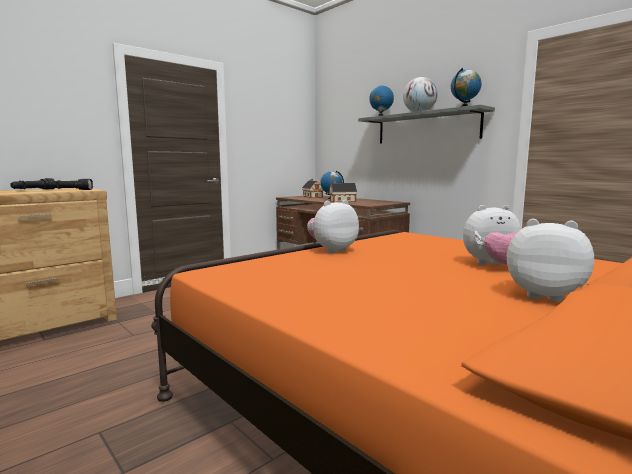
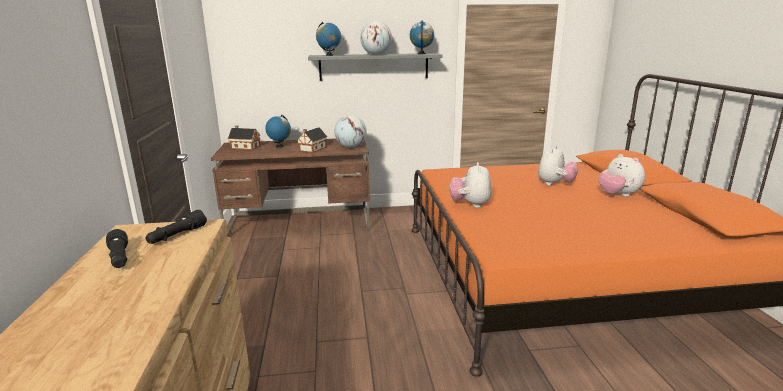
camera: 55 degrees left, 10 degrees up
(371, 203) = (351, 147): none -> globe
(543, 295) = (618, 195): plush toy -> plush toy turned 90 degrees counterclockwise

